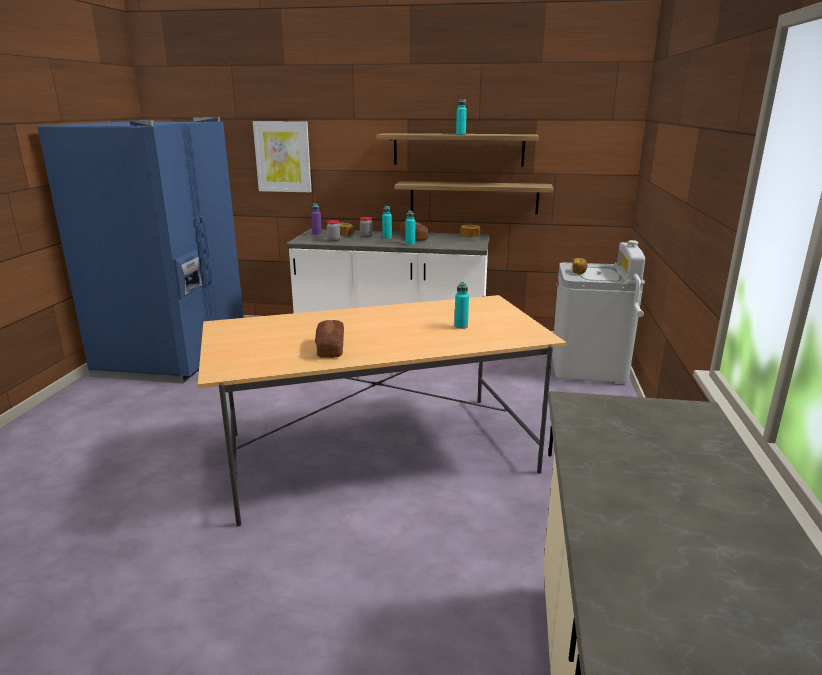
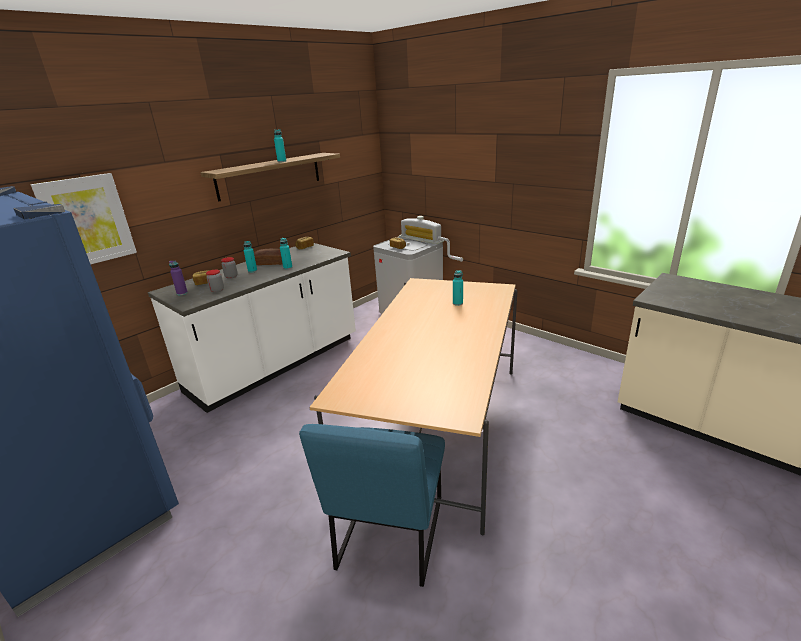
camera: 55 degrees left, 5 degrees up
(211, 474) = (389, 534): none -> blue chair
(330, 348) = (454, 357): bread -> none
(473, 197) = (289, 214): shelf -> none

